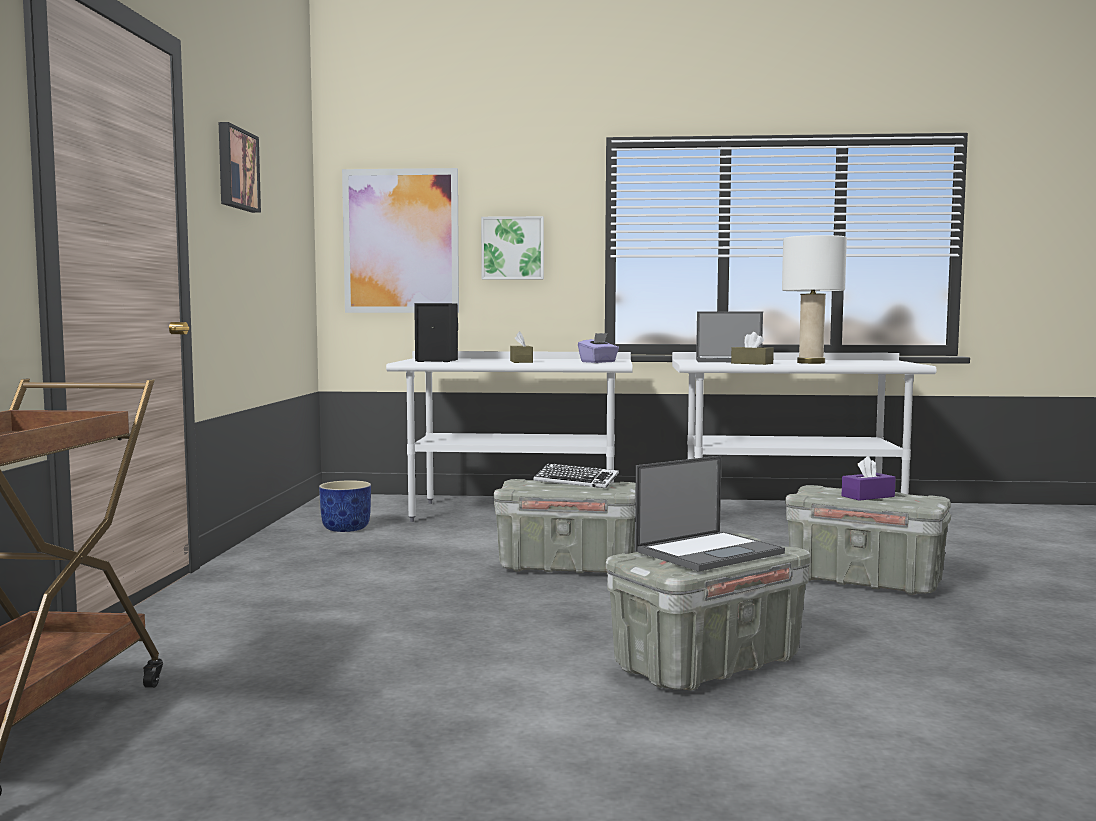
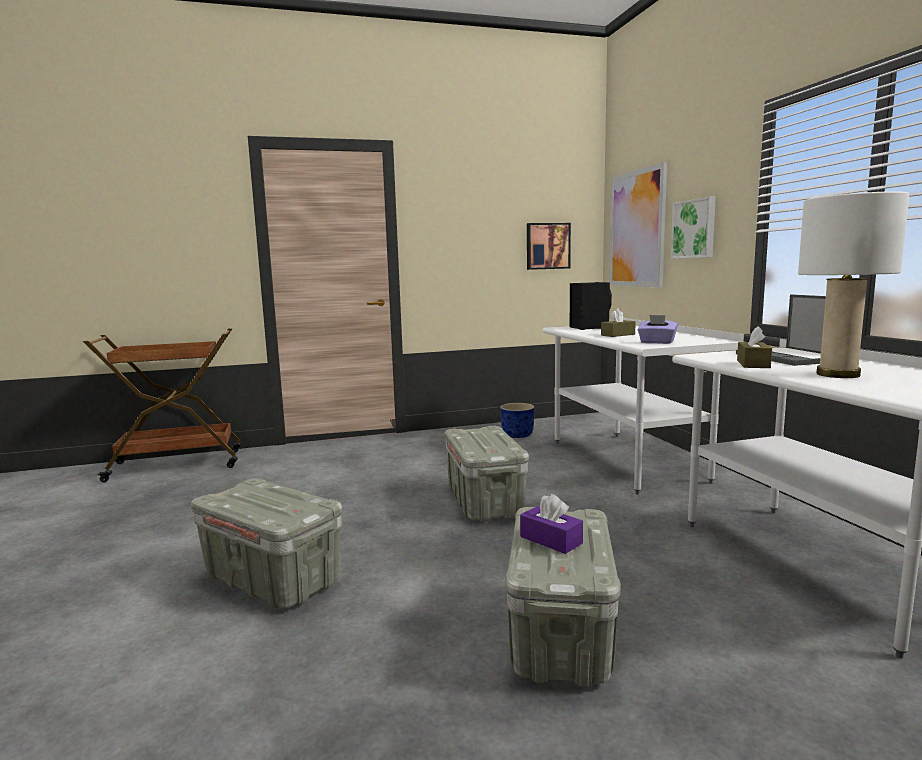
camera: 70 degrees right, 5 degrees up
(236, 169) = (465, 202): picture -> picture (547, 246)
(575, 482) = (498, 439): keyboard -> none
(709, 552) = (263, 499): laptop -> none

